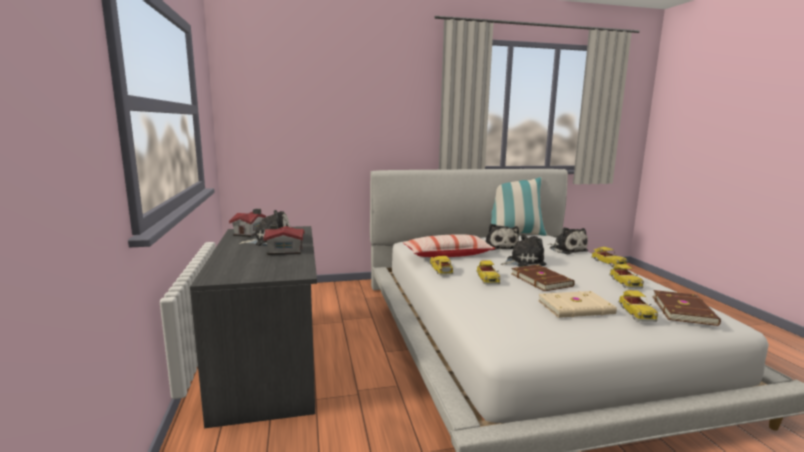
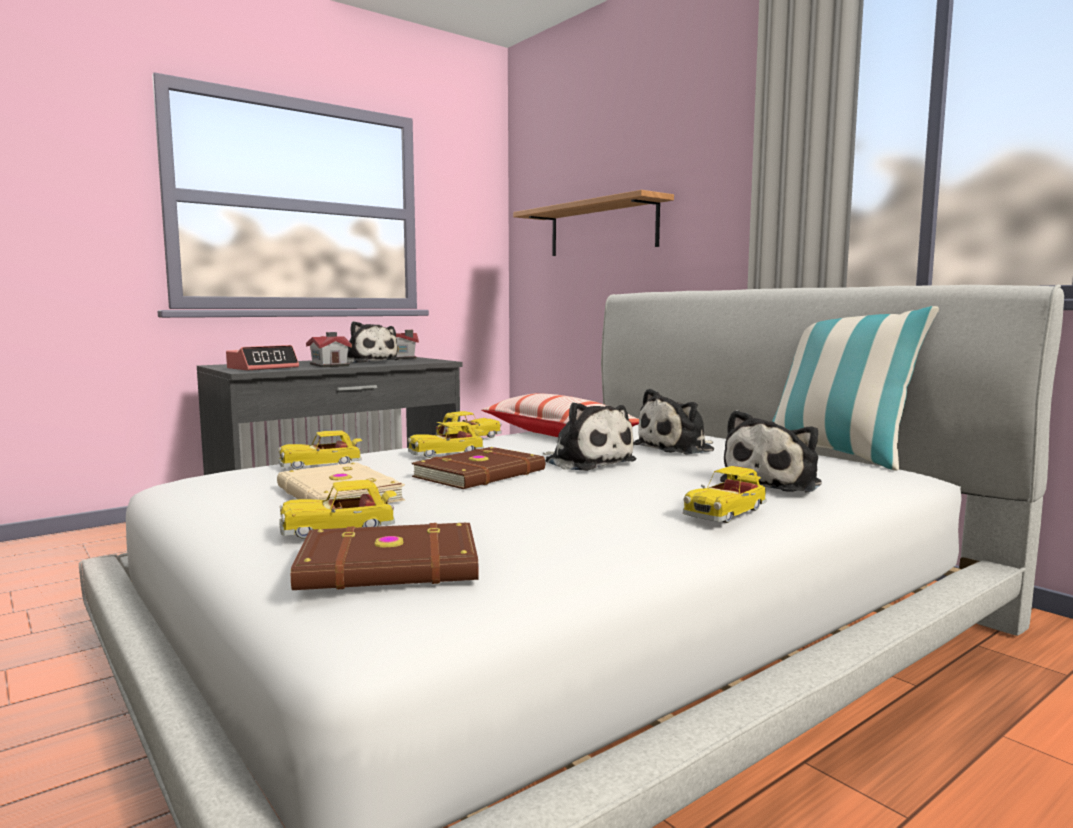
camera: 65 degrees right, 5 degrees down
(281, 268) = (263, 368): none -> alarm clock
(323, 126) = (602, 228): none -> shelf
(624, 282) = (554, 522): toy car -> toy car (322, 464)

